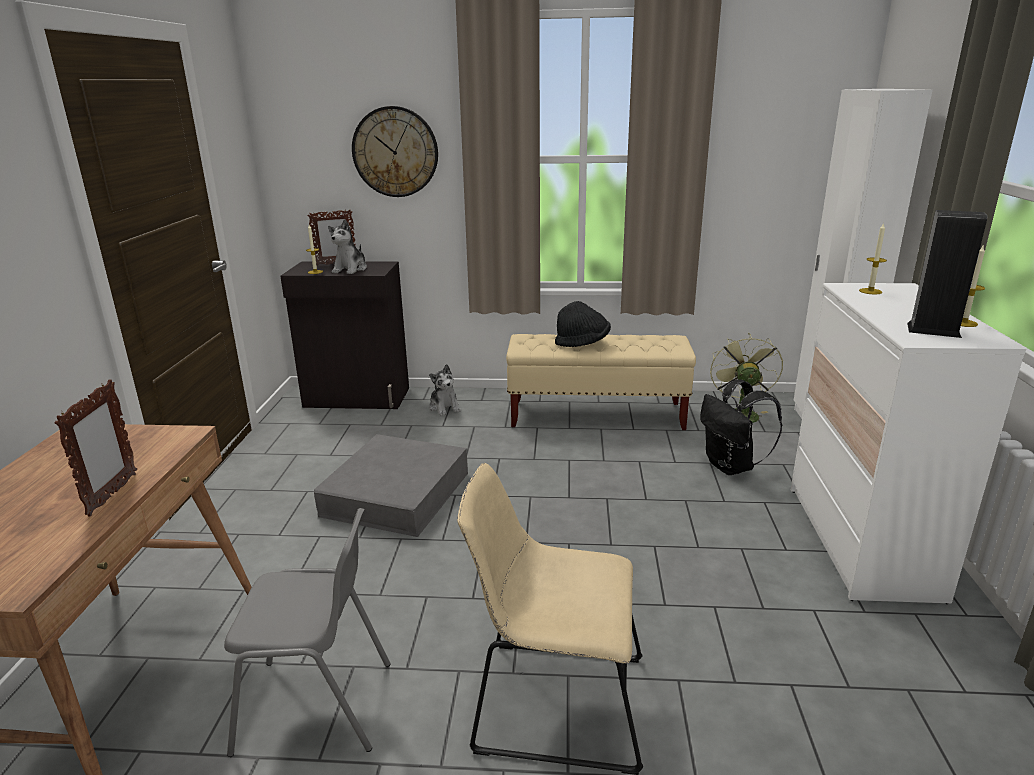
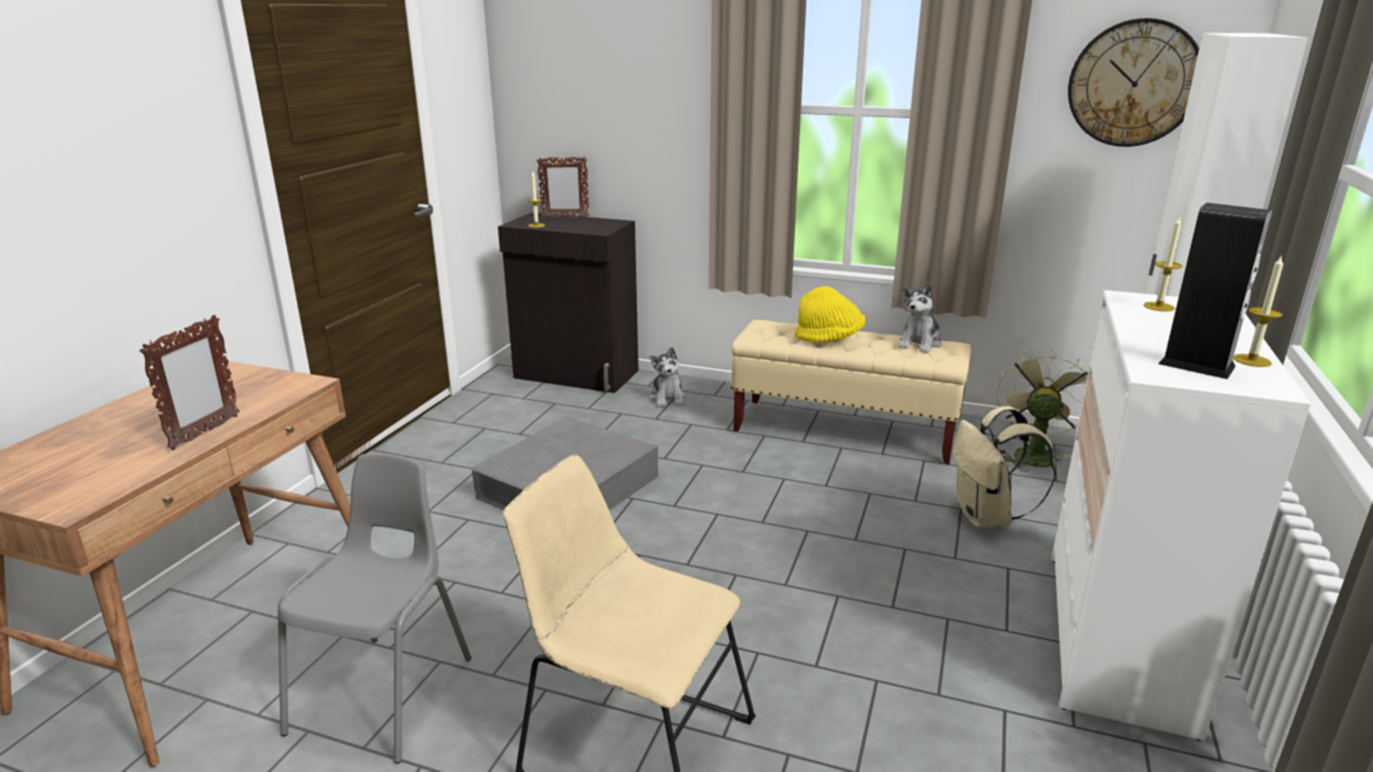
camera: 15 degrees right, 0 degrees up
(317, 706) = (386, 694): grey chair -> grey chair turned 90 degrees counterclockwise
(350, 269) = (575, 226): plush toy -> plush toy (919, 343)
(395, 152) = (639, 92): wall clock -> wall clock (1133, 83)
(582, 343) = (829, 339): black hat -> yellow hat
(731, 467) = (987, 518): black backpack -> beige backpack

